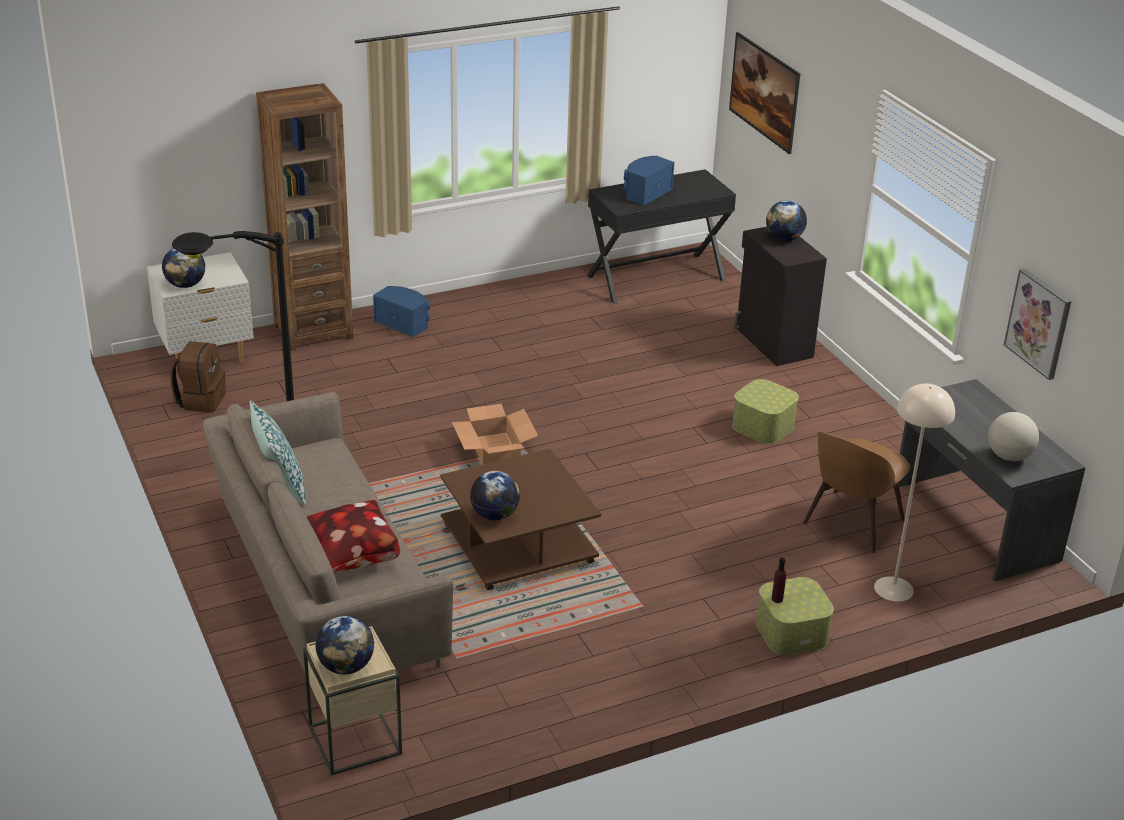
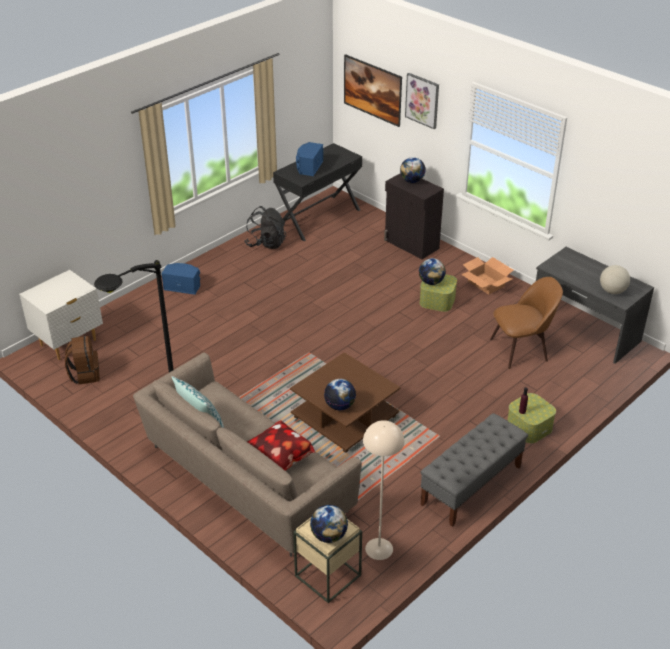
camera: 20 degrees left, 5 degrees up
(185, 285) = (55, 301): globe -> globe (431, 282)
(313, 331) = (128, 306): brown bookcase -> none
(494, 449) = (292, 358): cardboard box -> cardboard box (486, 283)
(557, 295) = (266, 243): none -> black backpack
(645, 685) = (471, 486): none -> grey bench
(851, 523) = (521, 349): brown chair -> brown chair turned 120 degrees counterclockwise
(893, 589) = (566, 384): beige floor lamp -> beige floor lamp (379, 549)
(1038, 323) = (610, 209): picture -> picture (422, 100)

